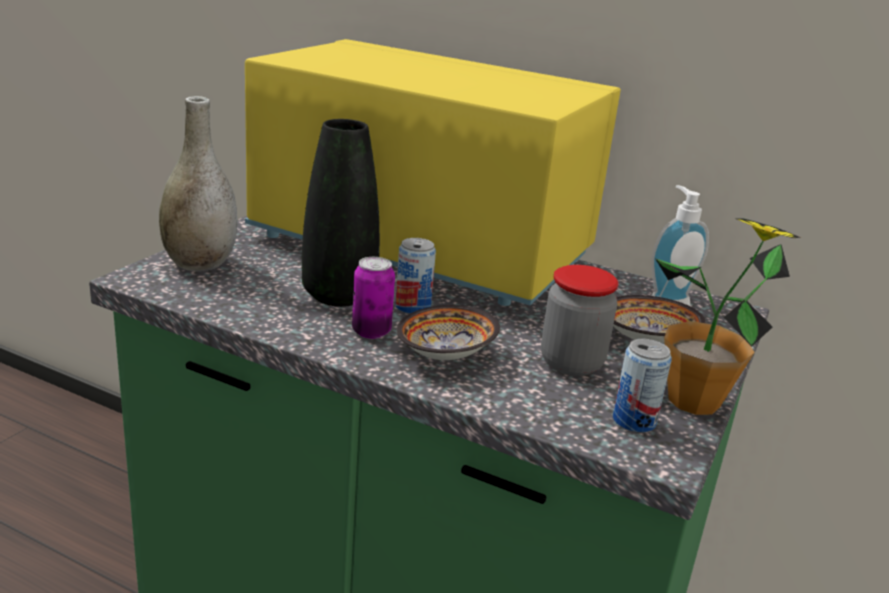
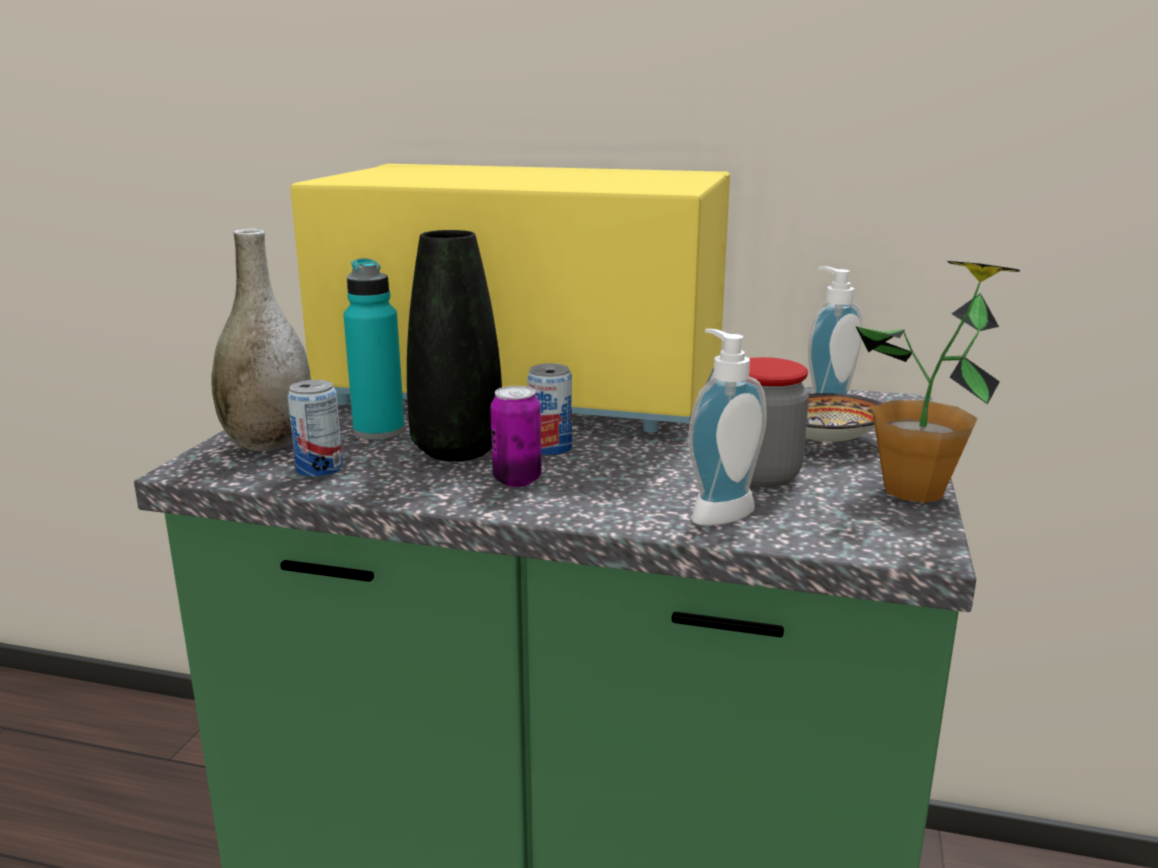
camera: 10 degrees left, 5 degrees down
(287, 267) = (379, 431): none -> turquoise bottle
(449, 355) = (621, 489): bowl -> none
(514, 391) = (717, 512): none -> soap dispenser
(634, 421) = (865, 519): can -> can (319, 469)

